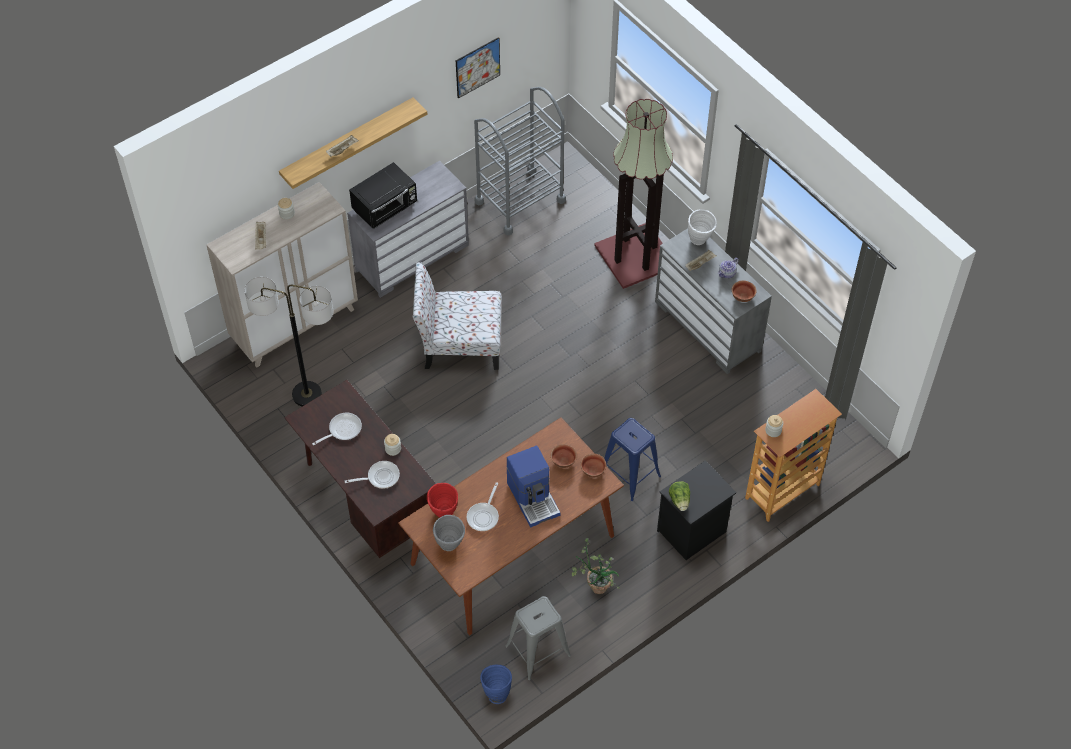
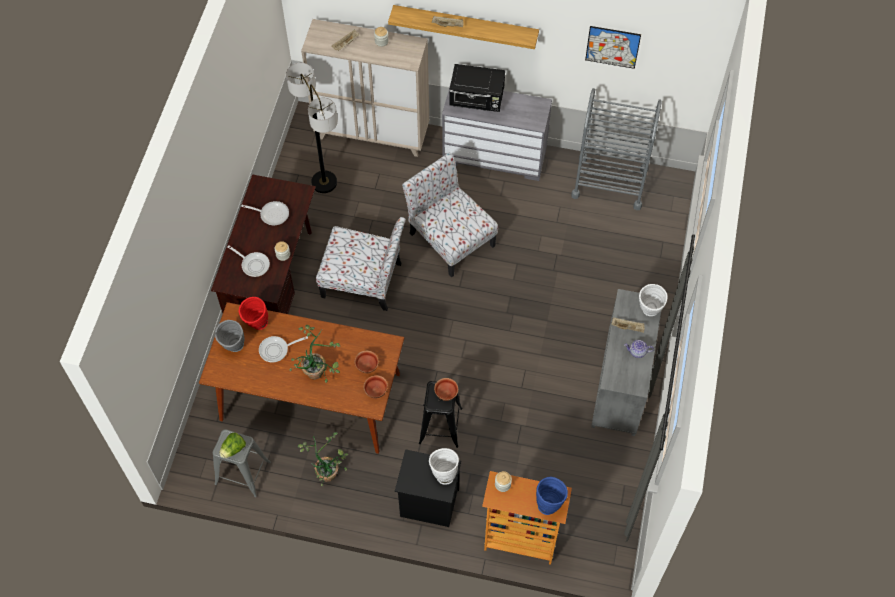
camera: 50 degrees right, 5 degrees up
(437, 433) = (364, 280): none -> chair
(496, 692) = (188, 471): blue vase -> blue vase (549, 503)
(534, 498) = (319, 370): coffee machine -> potted plant
(629, 474) = (440, 425): blue stool -> black stool
(636, 255) = (638, 289): floor lamp -> none
(680, 500) = (409, 469): lettuce -> lettuce (233, 449)
(705, 479) = (443, 473): none -> white vase
(742, 296) = (626, 378): bowl -> bowl (446, 393)

